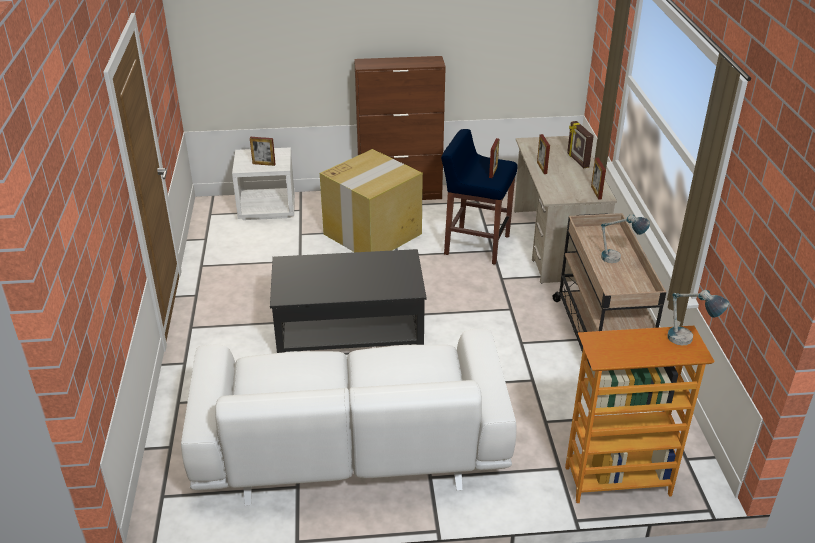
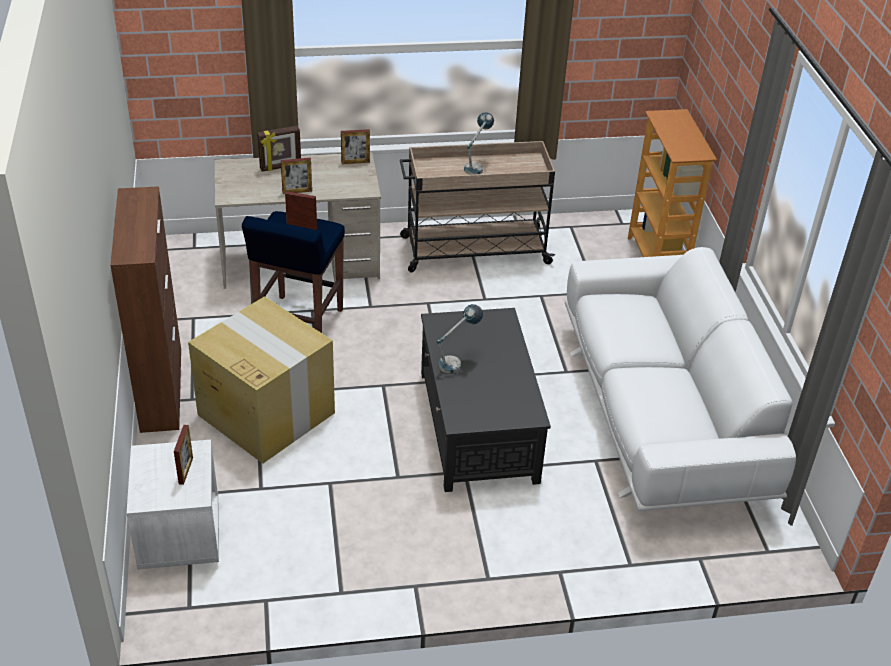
camera: 95 degrees left, 5 degrees up
(688, 343) = (669, 116): table lamp -> table lamp (457, 361)

